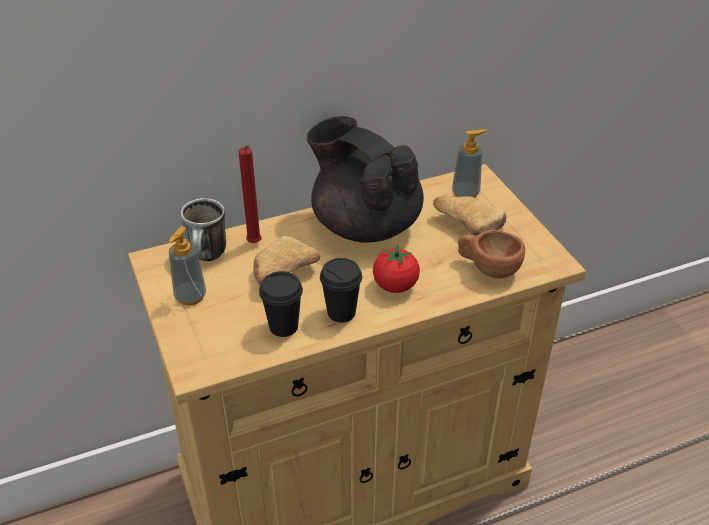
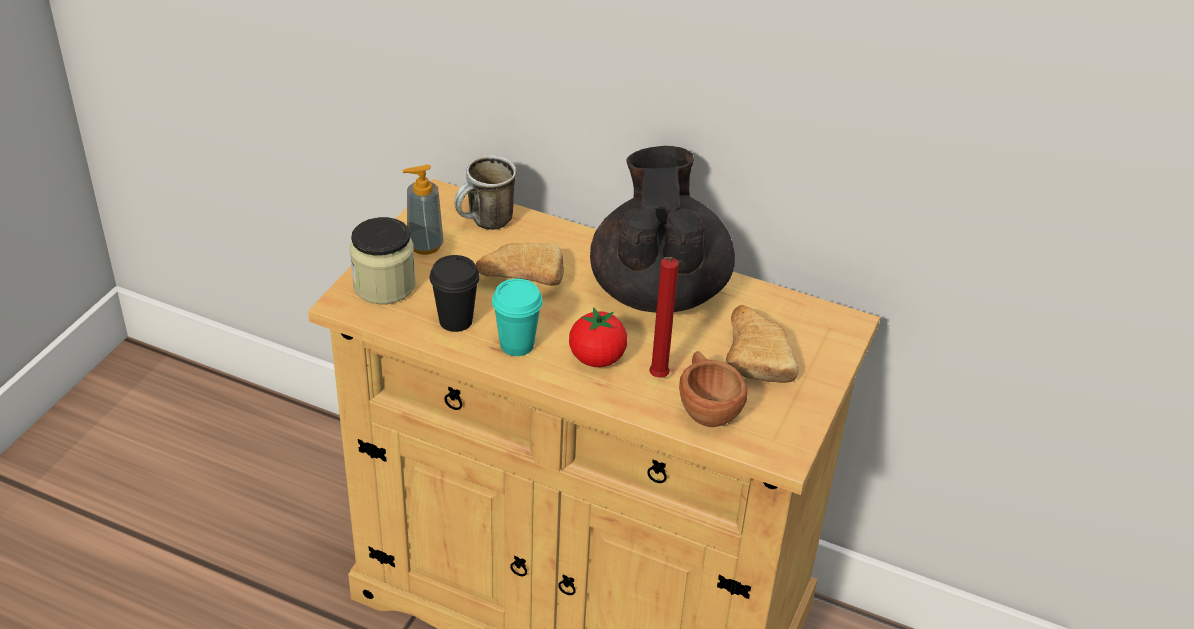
camera: 45 degrees right, 0 degrees up
(203, 340) = (384, 285): none -> jar
(255, 244) = (537, 240): red candle -> red candle (657, 379)
(341, 312) = (517, 345): black cup -> turquoise cup
(465, 194) = (804, 329): soap dispenser -> none

